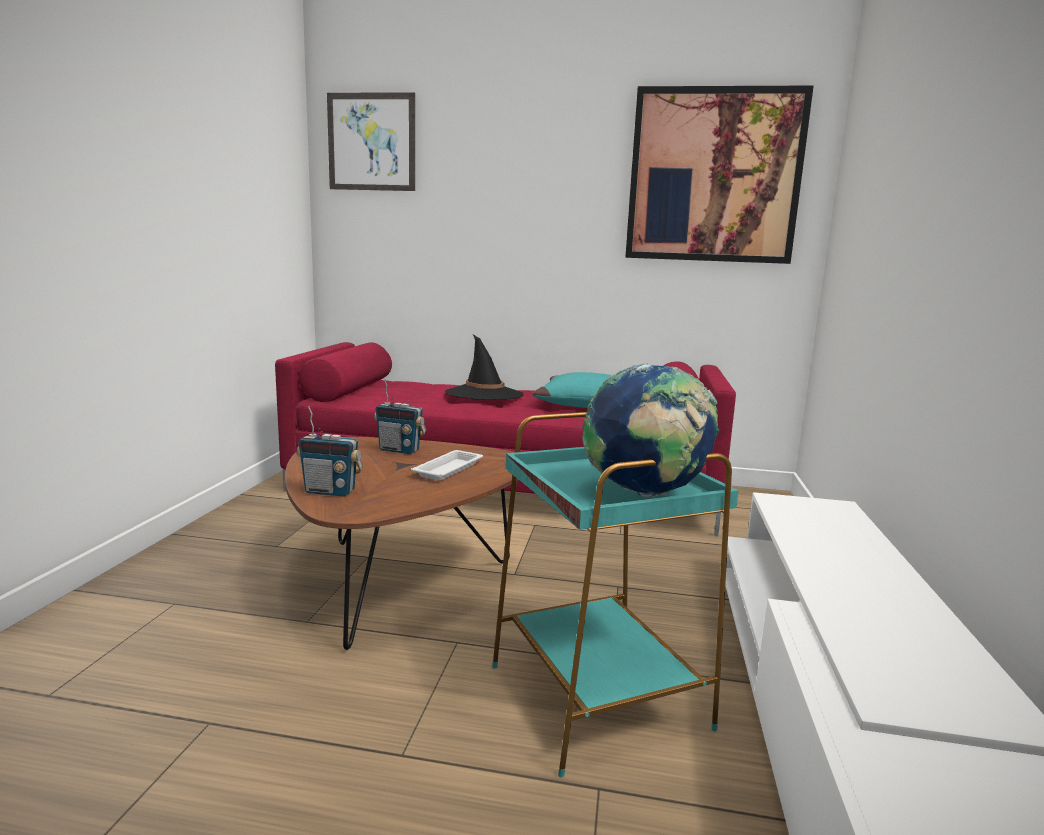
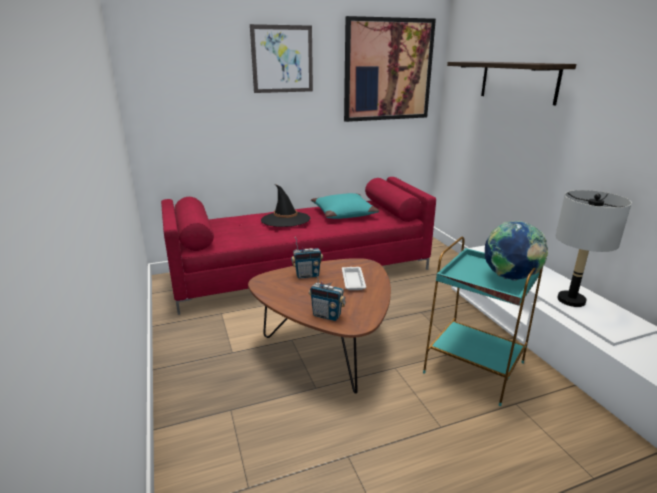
camera: 30 degrees left, 10 degrees up
(330, 491) = (327, 315): radio -> radio turned 45 degrees clockwise
(371, 142) = (166, 52): picture -> picture (282, 59)
(871, 618) = (571, 300): none -> grey table lamp
(908, 161) = (518, 81): none -> shelf

